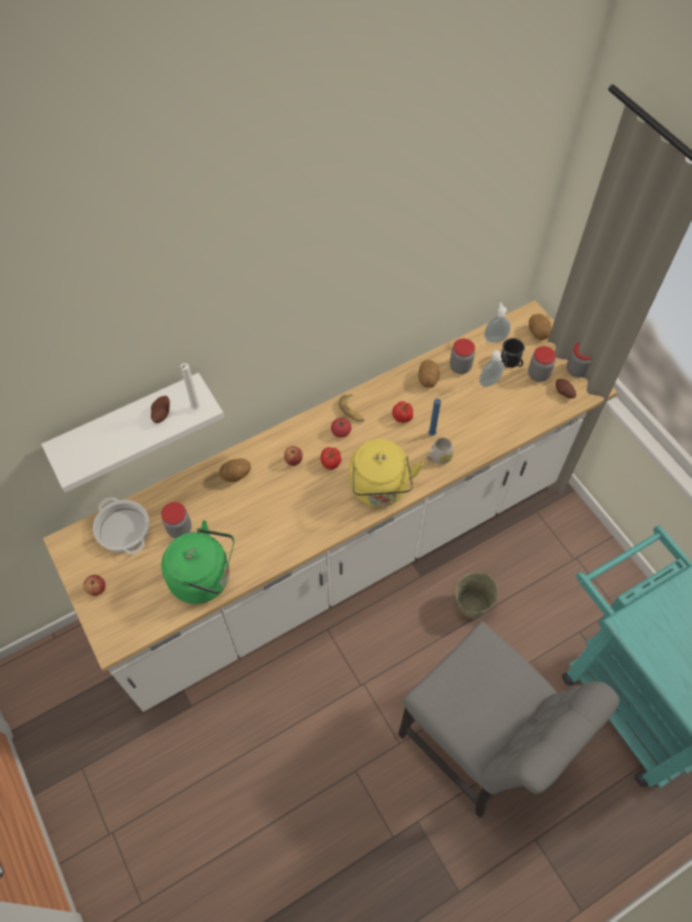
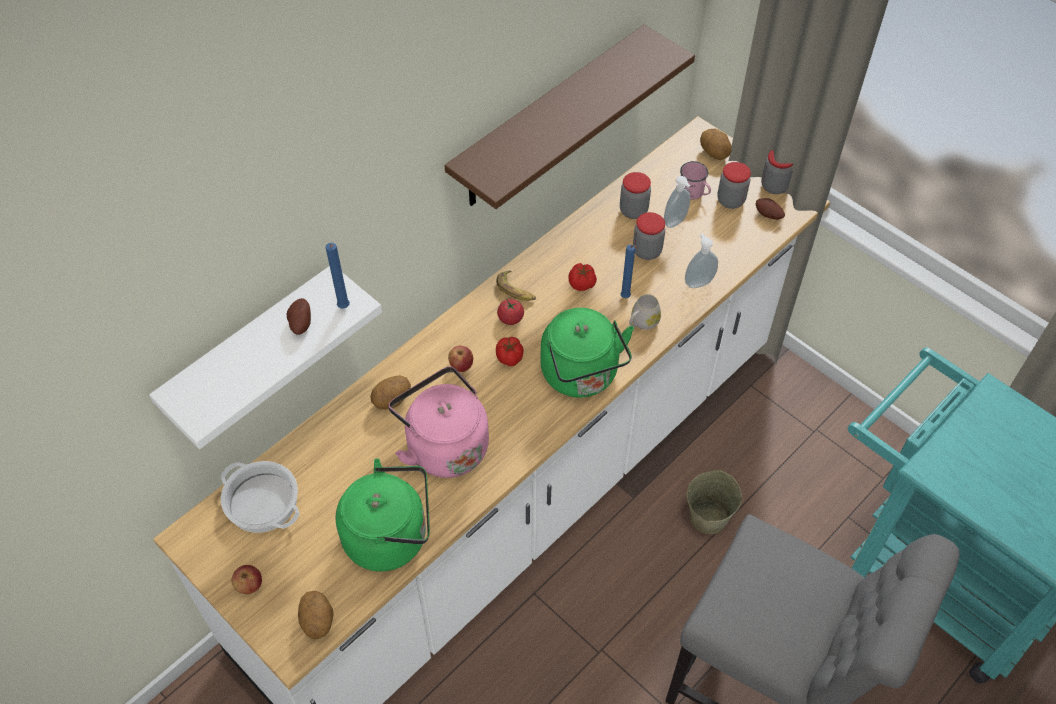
camera: 15 degrees left, 5 degrees down
(179, 529) = (338, 483): jar -> jar (647, 251)
(195, 409) = (344, 308): white candle -> blue candle
(262, 518) = (444, 445): none -> pink kettle
(380, 489) = (582, 376): yellow kettle -> green kettle
(397, 289) = (548, 119): none -> brown shelf
(428, 380) = (599, 234): potato -> potato (318, 621)
(494, 338) = (664, 169): soap dispenser -> soap dispenser (698, 282)
(511, 362) = (694, 193): black mug -> pink mug

